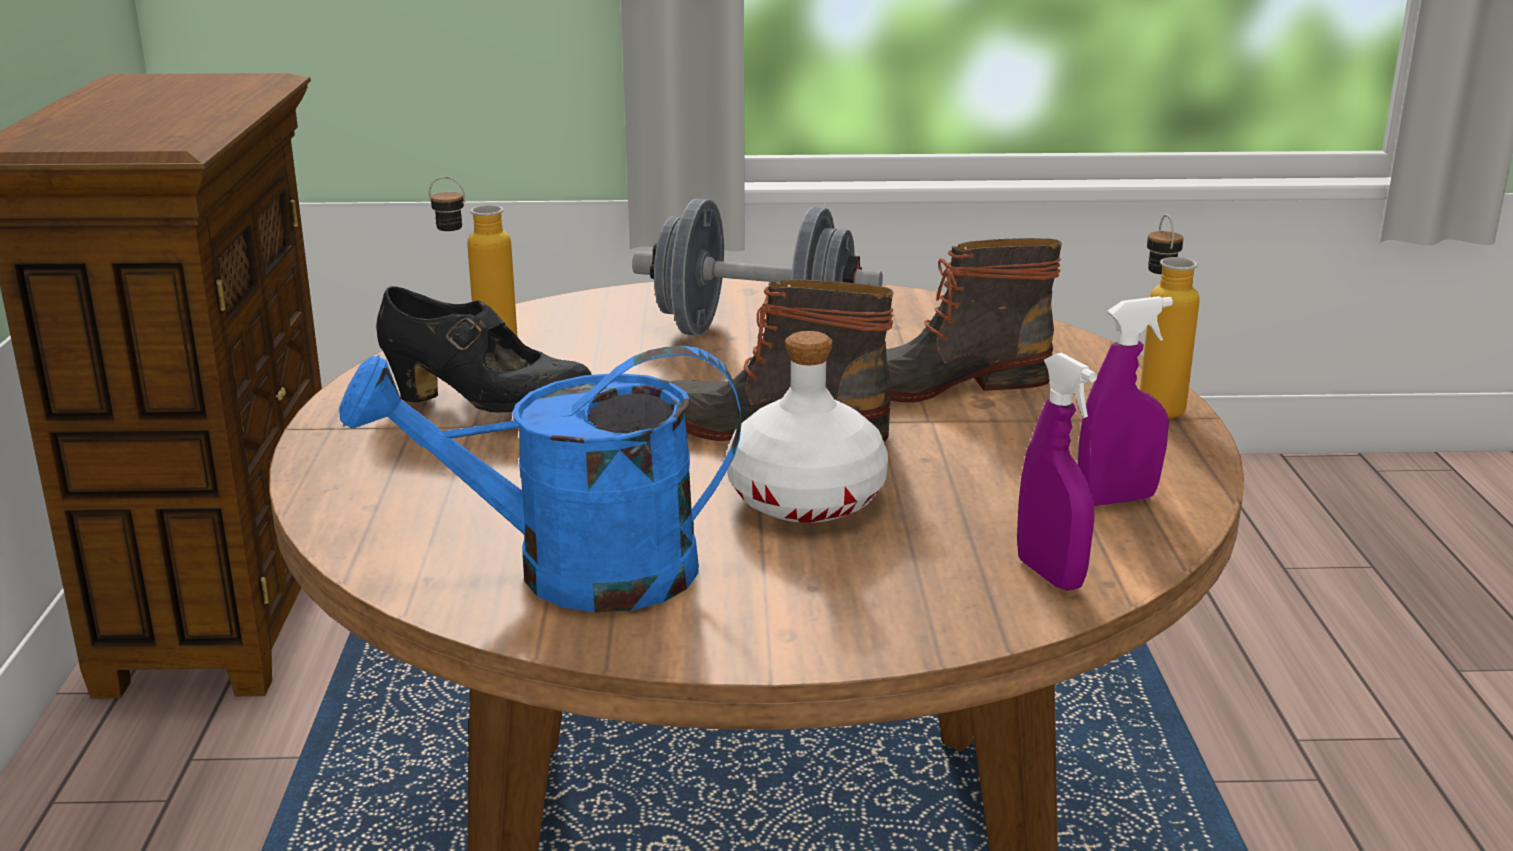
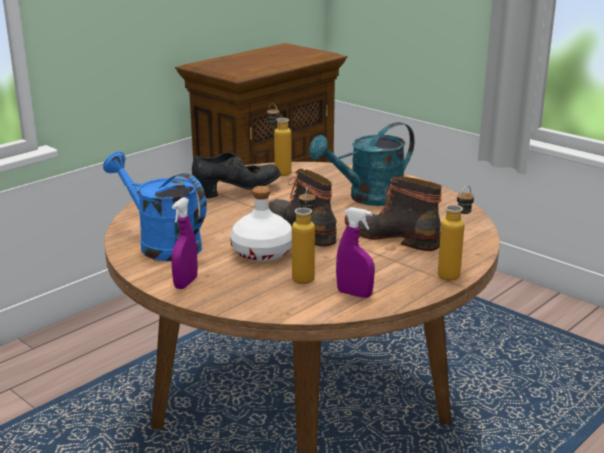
camera: 45 degrees right, 0 degrees up
(486, 408) = (238, 192): black shoe -> black shoe turned 90 degrees counterclockwise
(755, 336) = (368, 198): grey dumbbell -> turquoise watering can
(973, 505) = (305, 275): none -> bottle
(1050, 574) = (277, 303): purple spray bottle -> purple spray bottle (186, 283)

